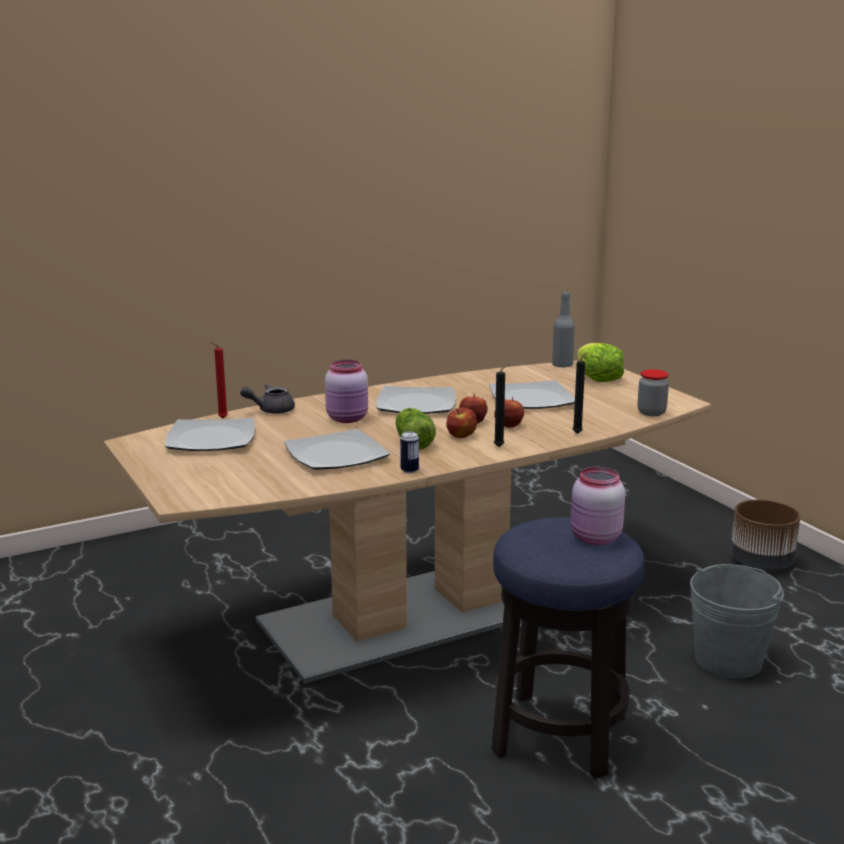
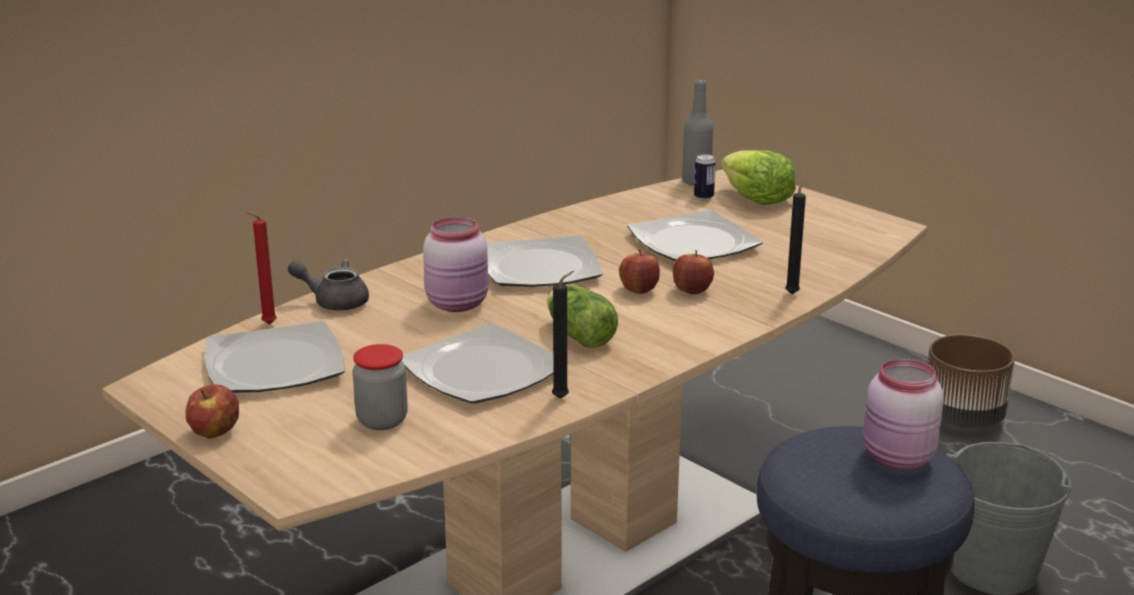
camera: 15 degrees left, 5 degrees up
(271, 410) = (334, 301): grey teapot -> grey teapot turned 45 degrees clockwise
(409, 470) = (606, 386): can -> can (703, 197)
(461, 436) = (639, 316): apple -> apple (215, 432)
(500, 447) = (705, 328): black candle -> black candle (563, 398)
(651, 412) = (864, 248): jar -> jar (382, 420)

